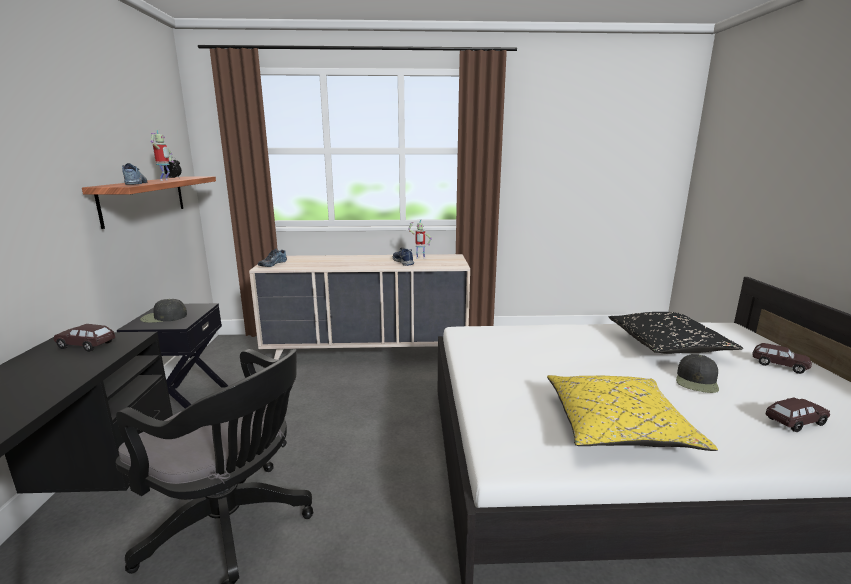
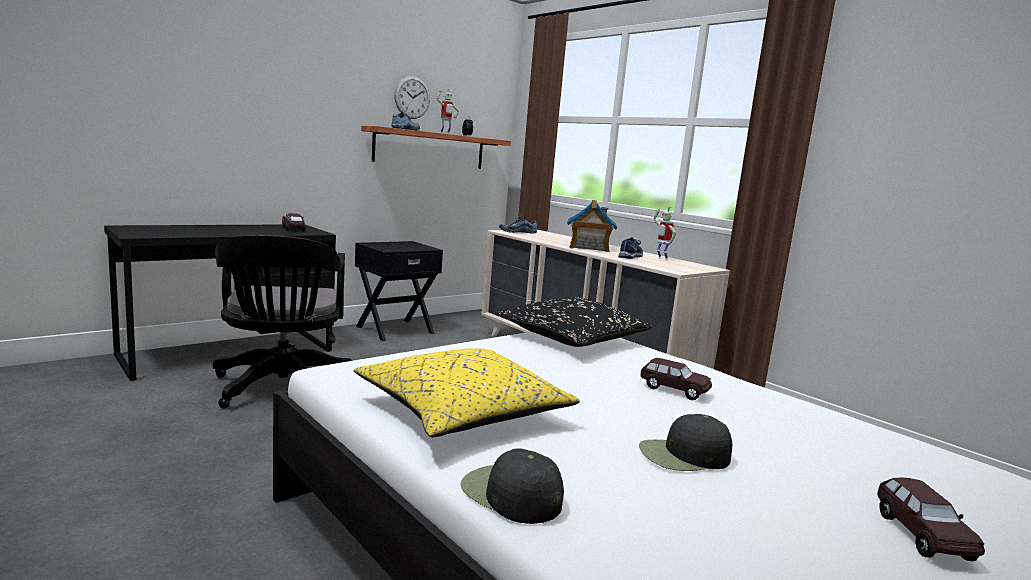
camera: 50 degrees right, 5 degrees down
(117, 143) = (412, 97): none -> wall clock
(163, 317) = (392, 245): black cap -> black cap (510, 494)
(361, 262) = (589, 247): none -> toy house
(667, 345) = (783, 432): black pillow -> black pillow (573, 339)
(794, 422) = (670, 536): brown toy car -> brown toy car (674, 390)

